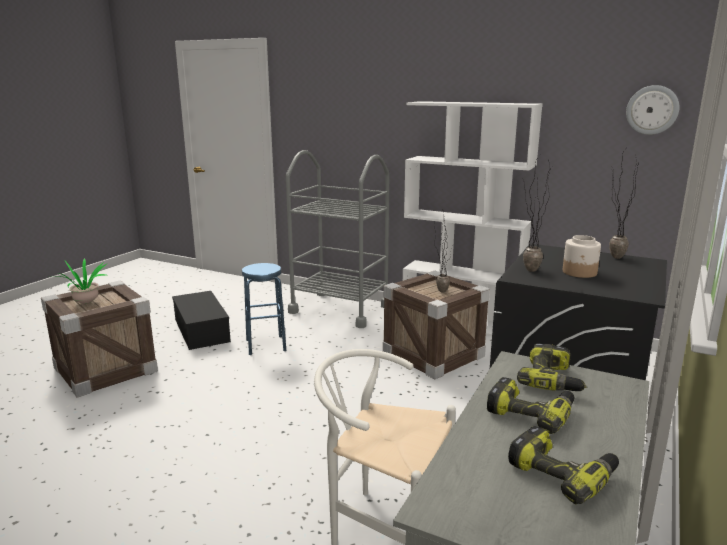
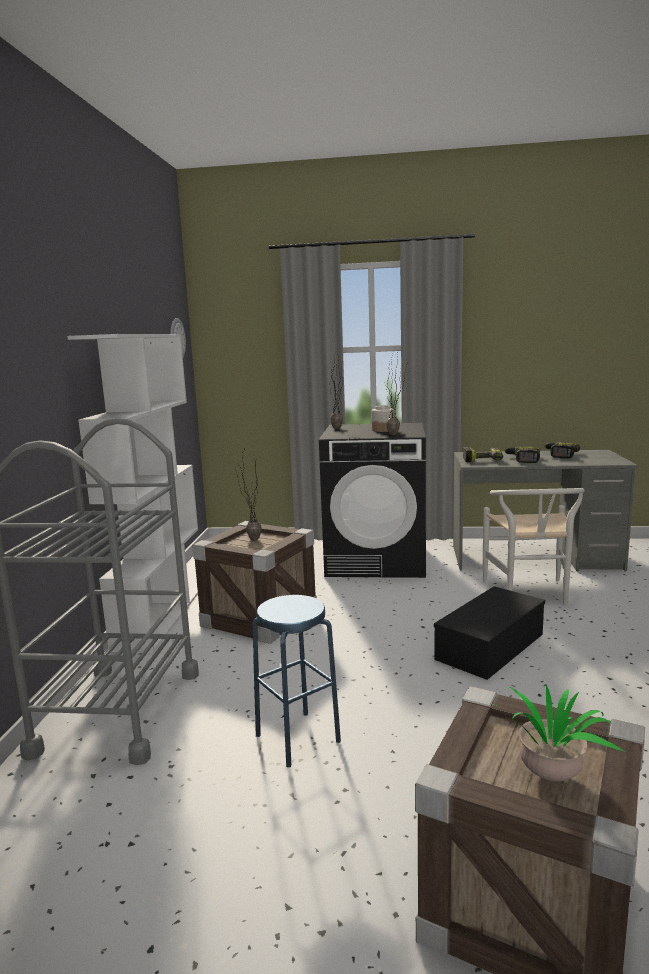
camera: 110 degrees left, 5 degrees down
(203, 330) = (273, 850): black storage box -> black storage box (490, 645)

